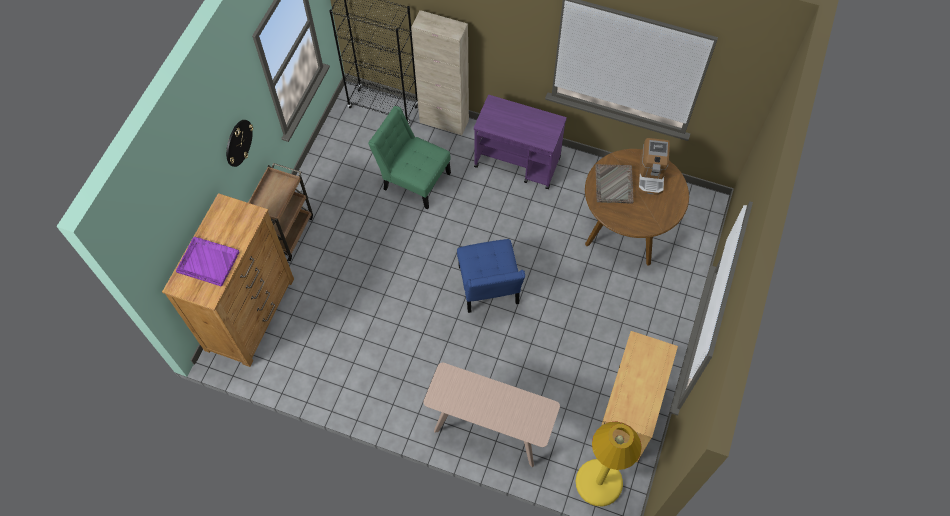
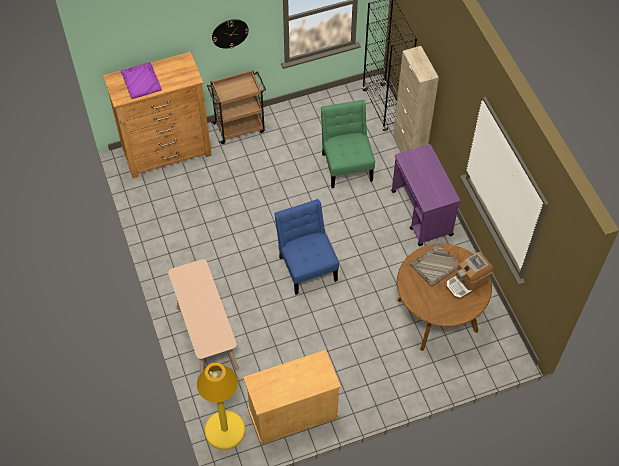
camera: 50 degrees right, 5 degrees down
(488, 289) = (307, 265): blue chair -> blue chair turned 120 degrees clockwise

